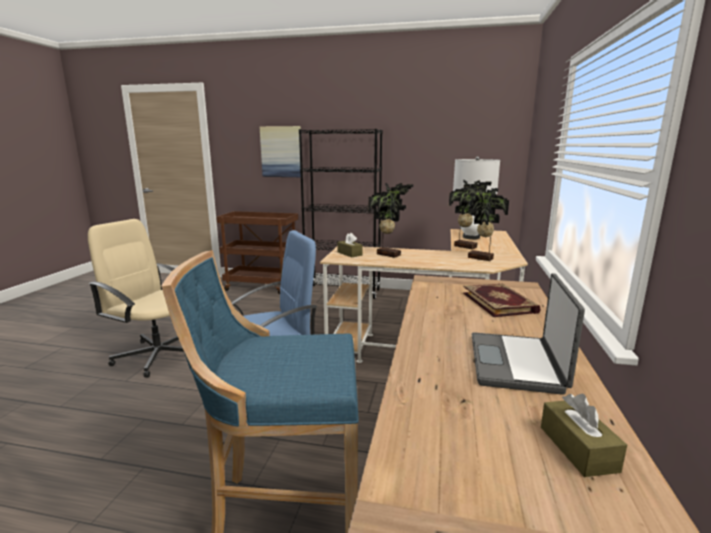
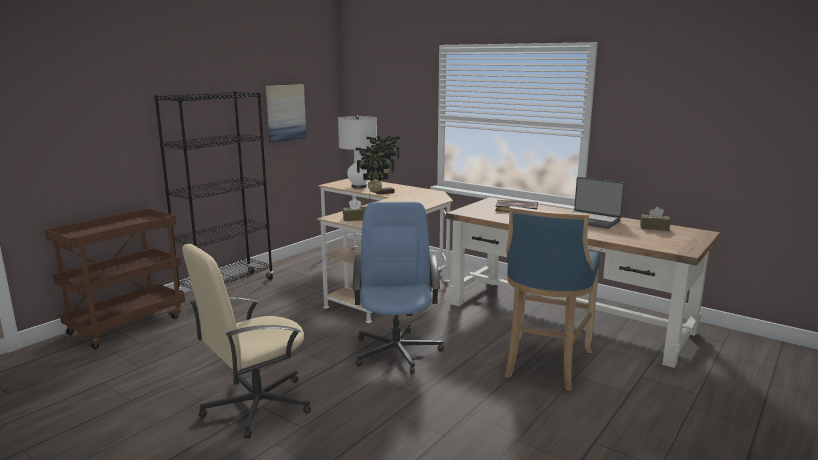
camera: 65 degrees left, 0 degrees up
(281, 152) = (112, 127): picture -> picture (285, 112)
(480, 258) = (421, 196): potted plant -> none

